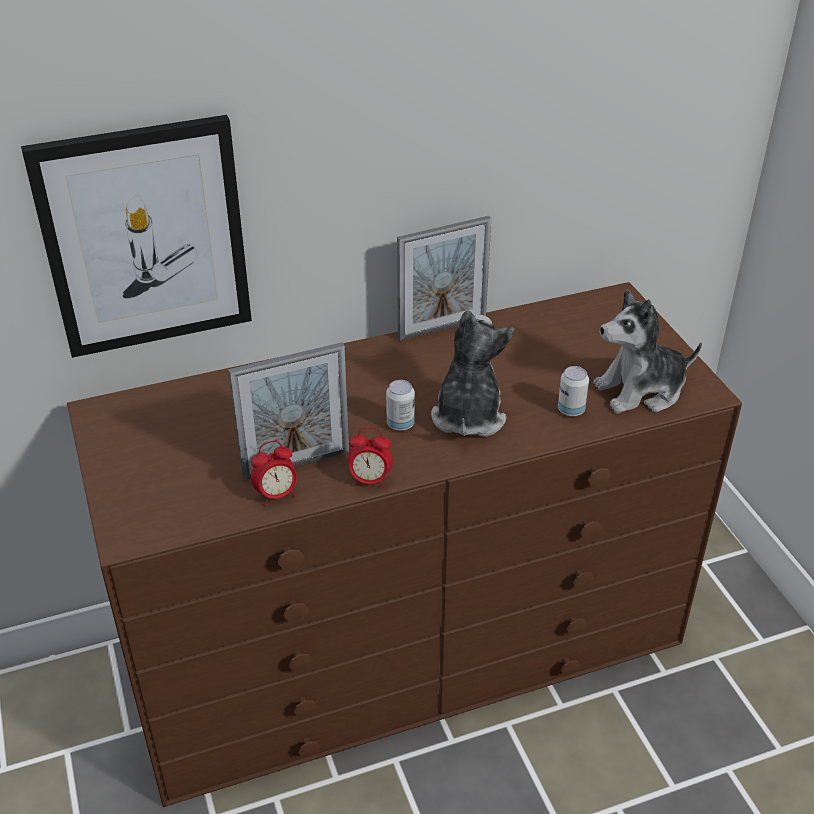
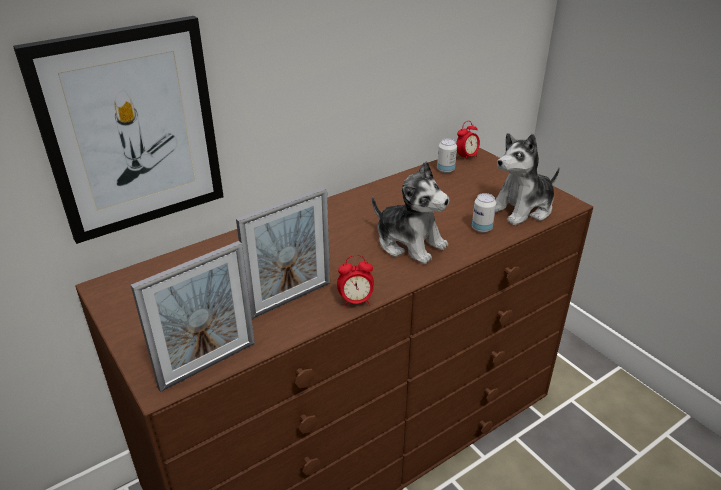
camera: 15 degrees left, 5 degrees down
(276, 495) = (283, 326): alarm clock -> alarm clock (466, 157)
(400, 424) = (361, 257): can -> can (445, 170)
(442, 328) = (362, 189): picture frame -> picture frame (208, 365)
(468, 415) = (409, 243): plush toy -> plush toy turned 135 degrees clockwise

